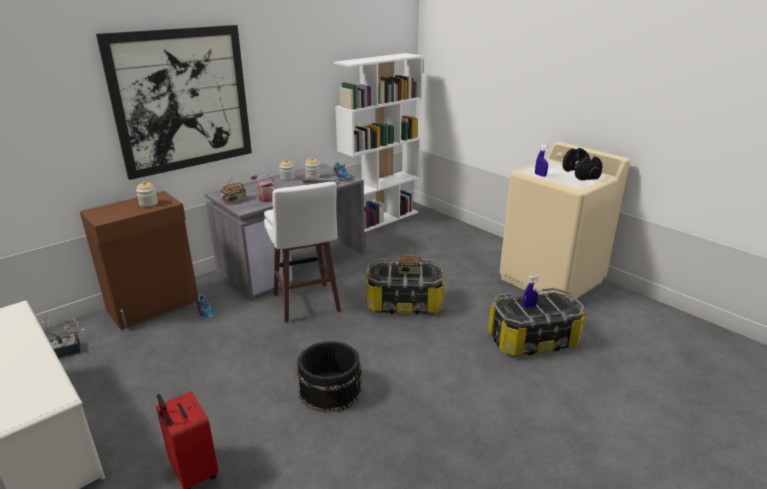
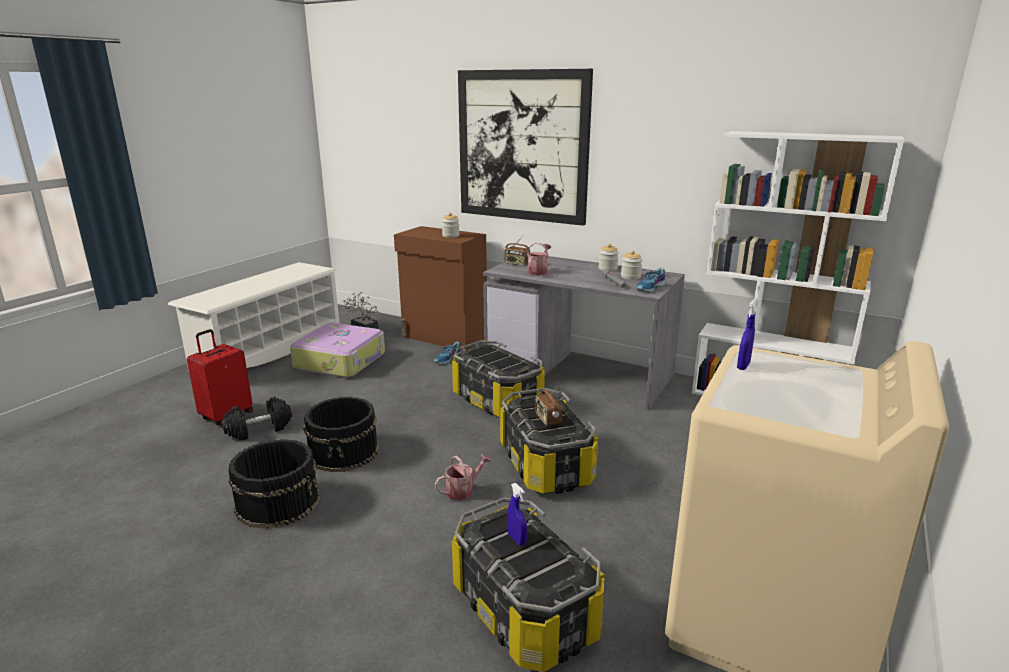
camera: 70 degrees right, 5 degrees down
(136, 376) = (341, 361): none -> suitcase
(306, 304) = (497, 401): white stool -> storage box
(387, 433) = (278, 502): none -> black bucket
(416, 340) = (463, 490): none -> watering can
(581, 174) = (818, 405): black dumbbell -> black dumbbell (259, 430)

